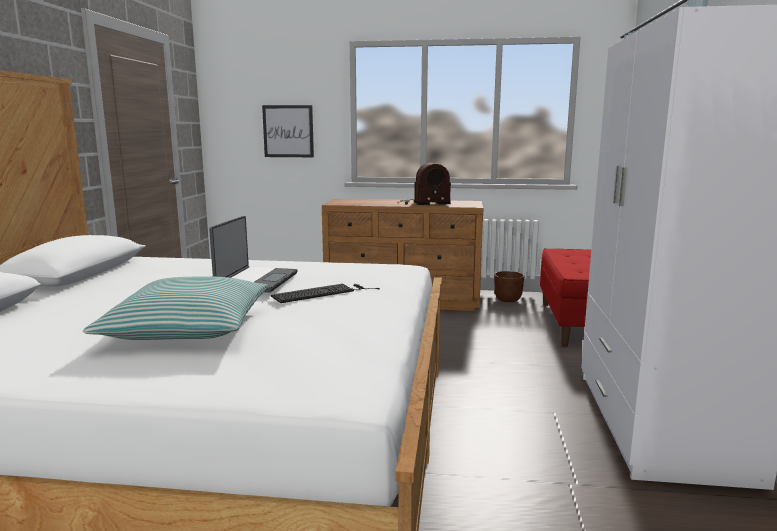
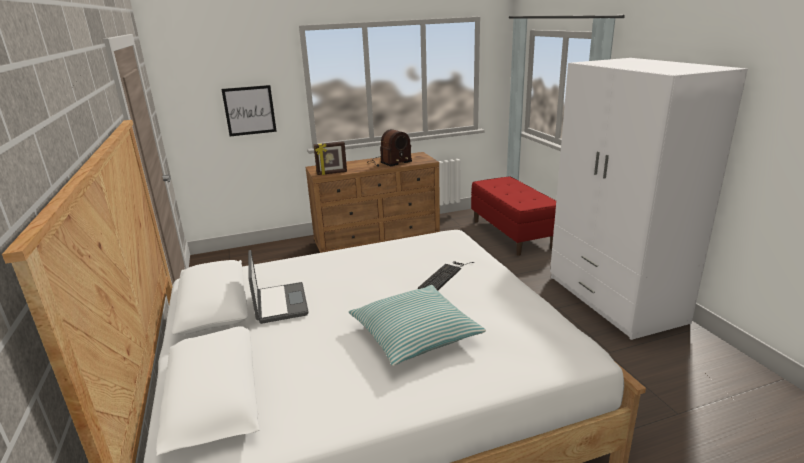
camera: 25 degrees left, 10 degrees up
(256, 281) = (382, 276): laptop -> laptop (279, 304)
(348, 204) = (332, 173): none -> picture frame
(508, 300) = (448, 222): brown planter -> none

